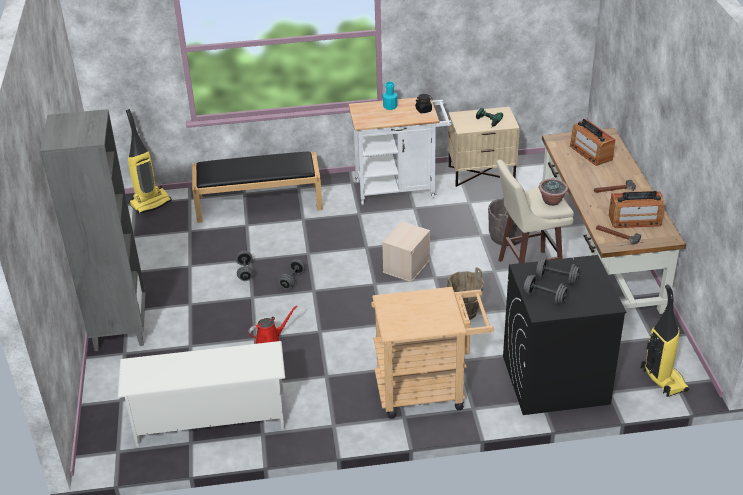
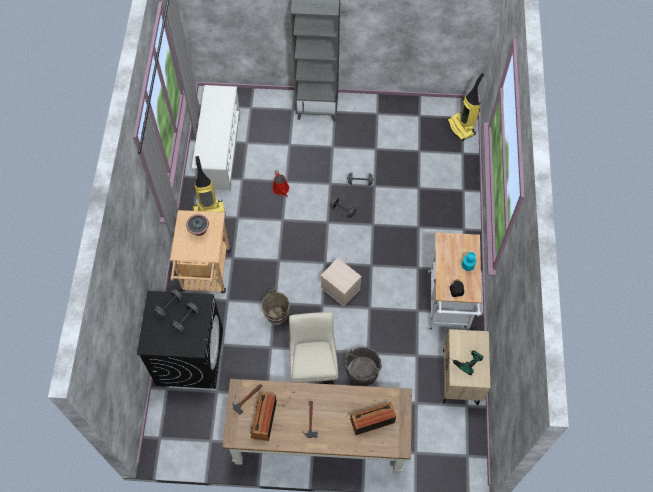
camera: 100 degrees right, 25 degrees up
(259, 202) = (448, 199): black bench -> none
(552, 201) = (307, 364): potted plant -> potted plant (199, 230)
(662, 379) = (167, 430): vacuum cleaner -> vacuum cleaner (209, 211)

